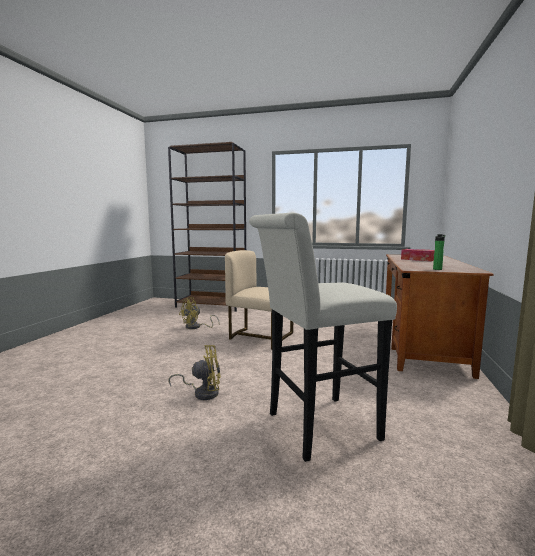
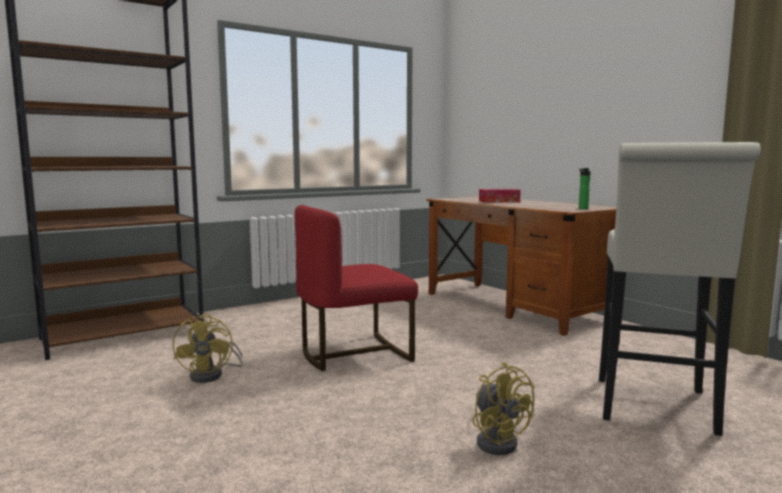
camera: 50 degrees left, 0 degrees up
(202, 393) = (498, 441): yellow fan -> yellow fan turned 120 degrees clockwise
(259, 337) = (353, 353): beige chair -> red chair

